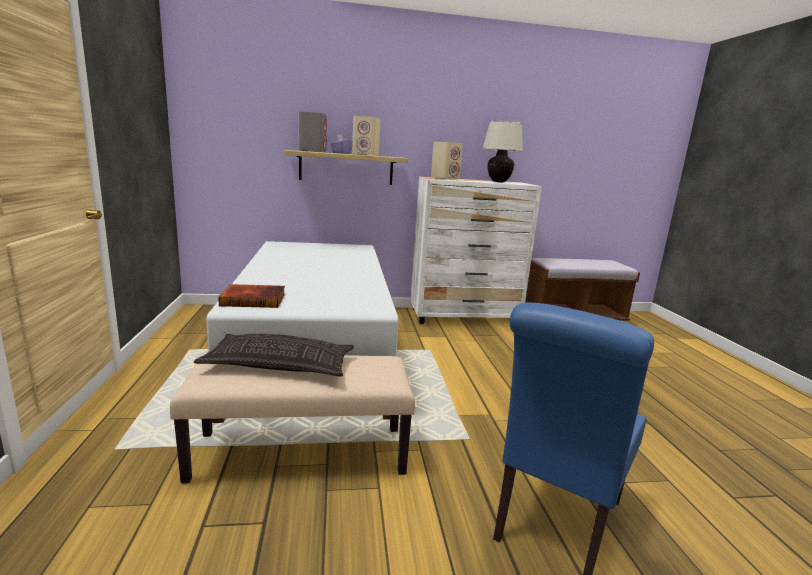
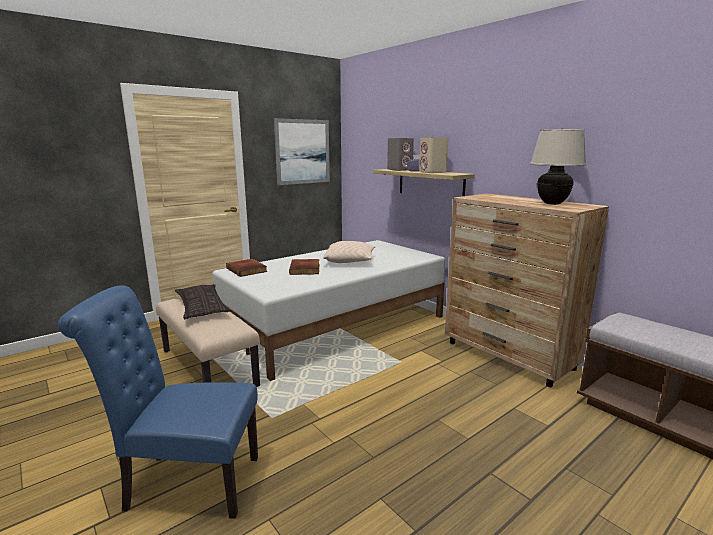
camera: 60 degrees right, 0 degrees up
(143, 117) = (303, 152): none -> picture
(313, 280) = (306, 269): none -> book
(321, 264) = (350, 261): none -> beige pillow
(445, 178) = (496, 197): beige speaker -> none
(464, 317) = (509, 356): white dresser -> brown dresser

